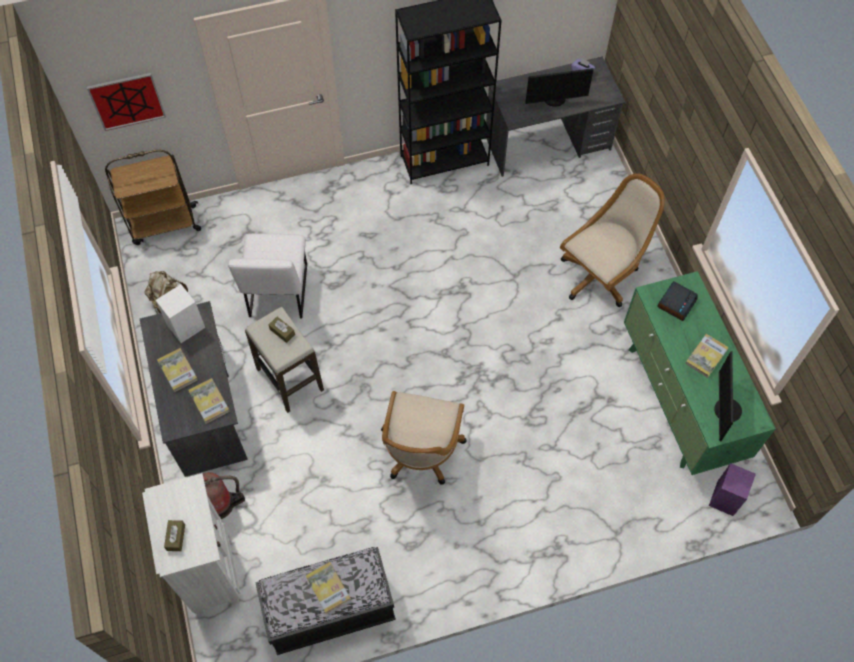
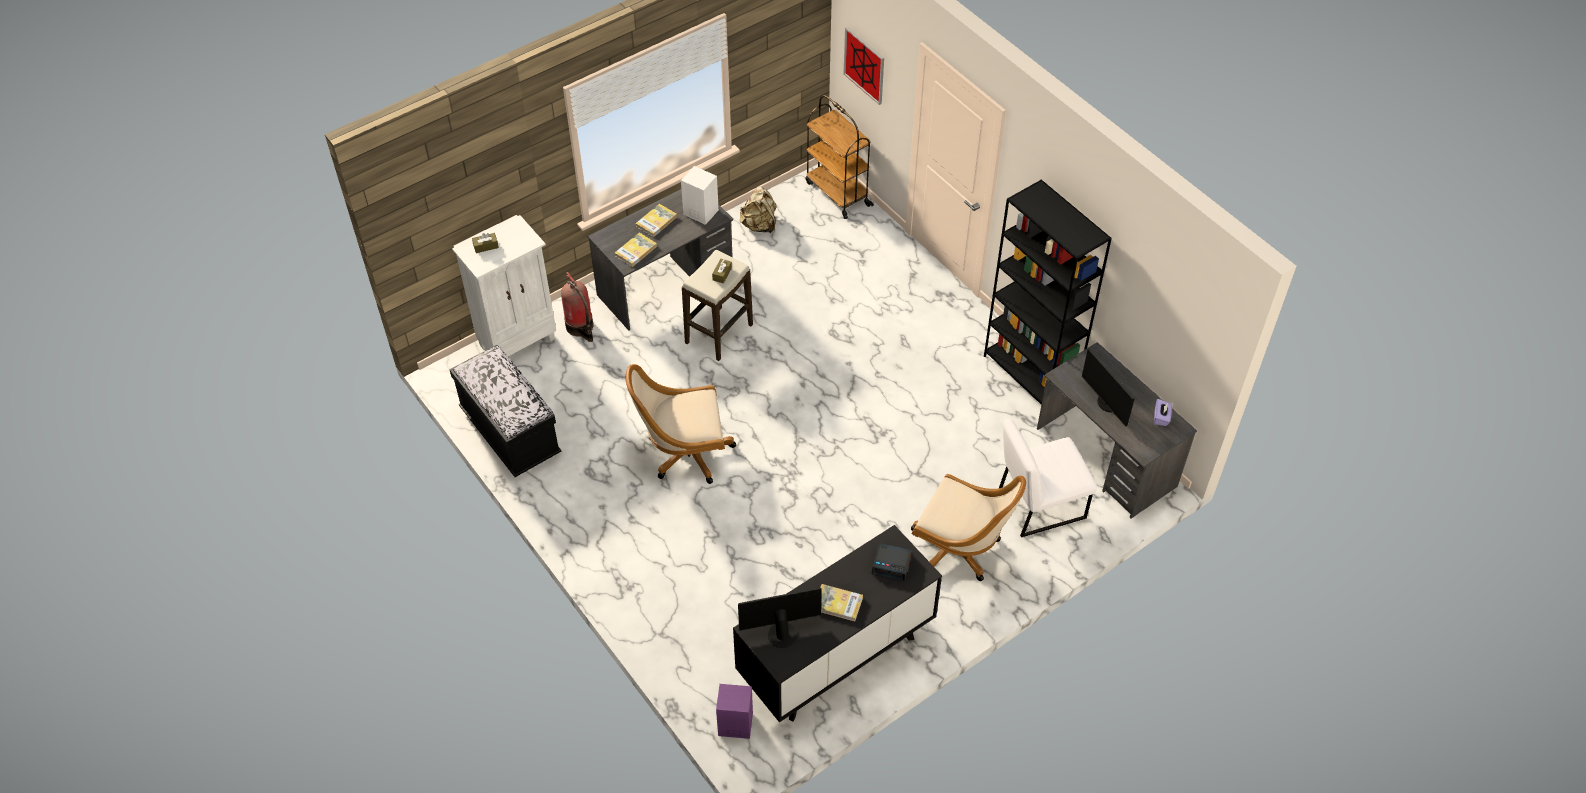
camera: 70 degrees right, 10 degrees down
(277, 292) = (806, 295): white chair -> white chair (1038, 504)
(328, 588) = (504, 391): book -> none
(680, 399) = (836, 658): green dresser -> black dresser

